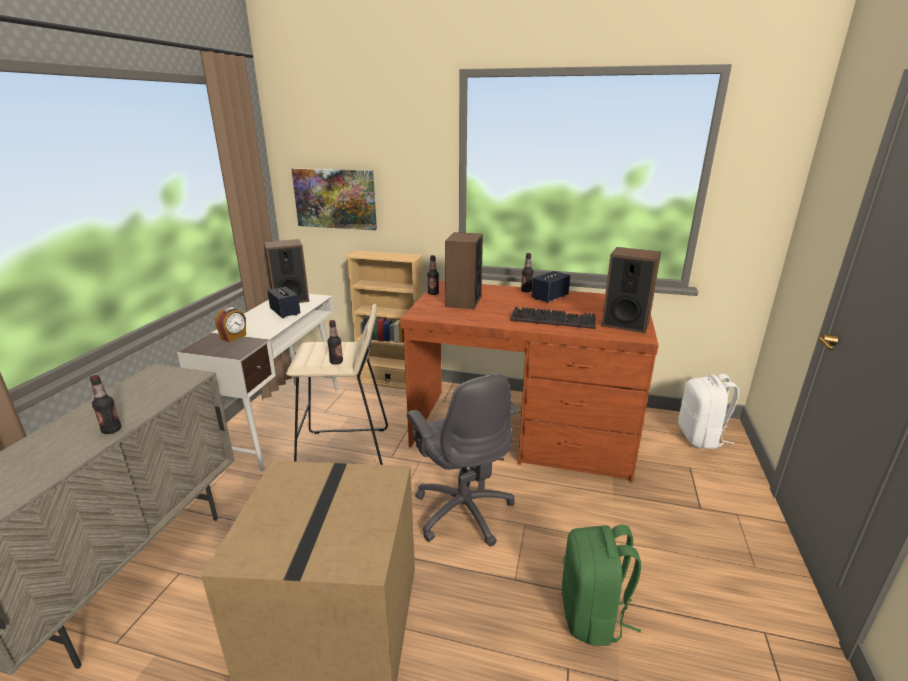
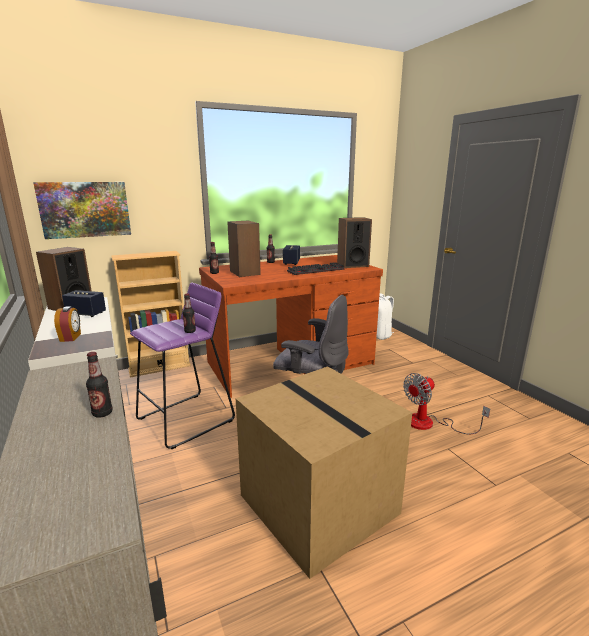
camera: 40 degrees left, 5 degrees down
(345, 453) = (187, 419): beige stool -> purple stool
(593, 616) = (430, 424): green backpack -> fan

